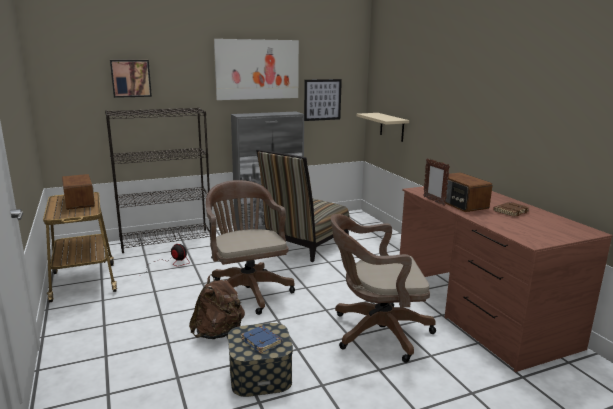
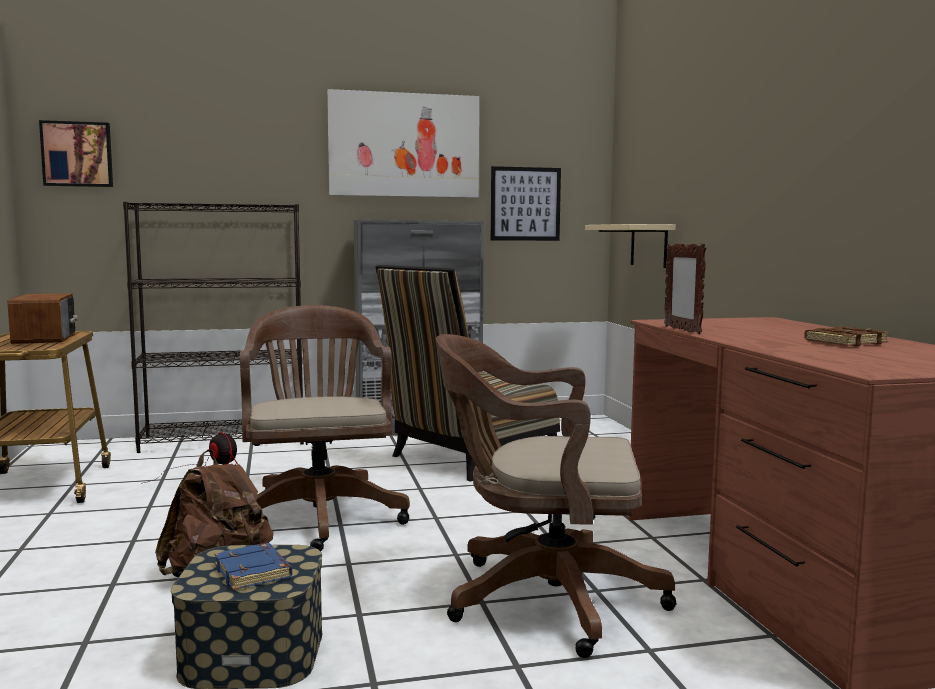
camera: 10 degrees right, 10 degrees down
(131, 78) = (181, 152): picture -> picture (77, 154)
(461, 204) = (738, 334): radio -> none

